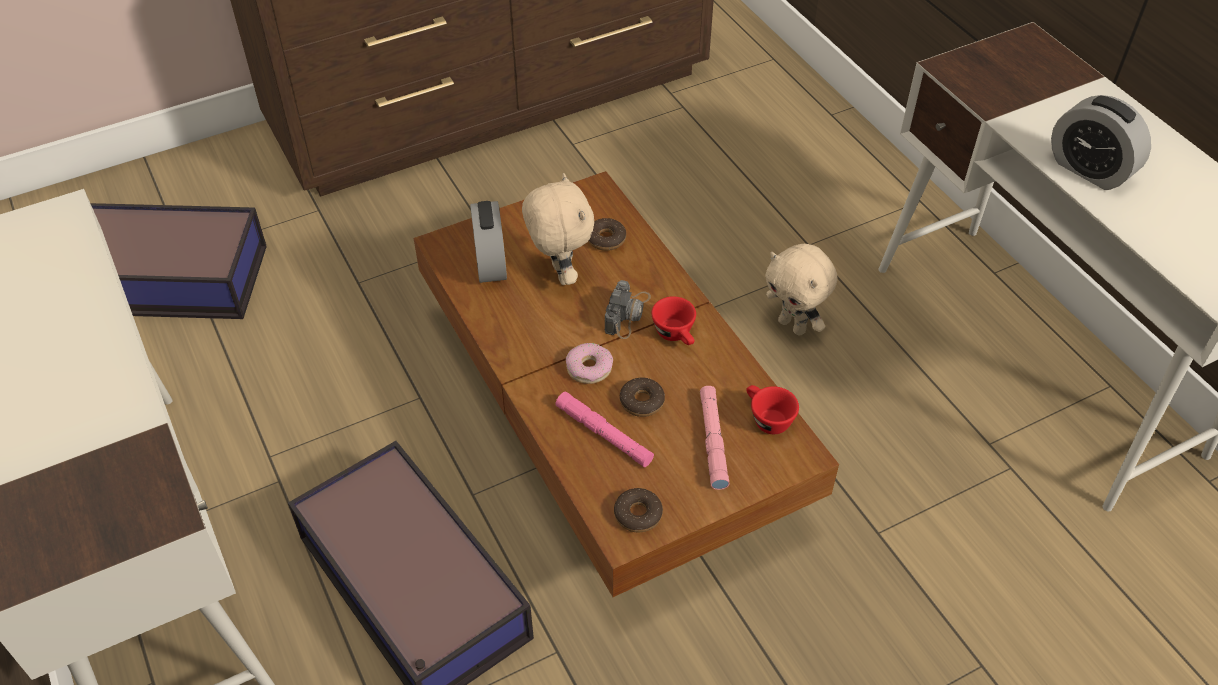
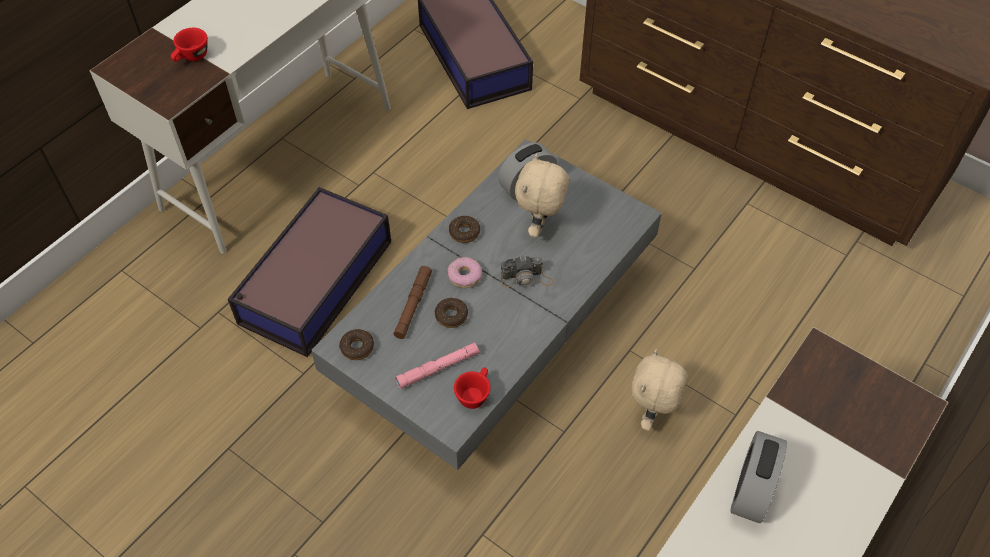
camera: 65 degrees right, 5 degrees up
(559, 274) = (540, 227): beige plush toy -> beige plush toy turned 150 degrees clockwise
(604, 434) = (413, 305): pink flashlight -> brown flashlight
(606, 239) = (590, 239): donut -> donut (464, 232)
(606, 419) = (494, 329): brown coffee table -> grey coffee table
(676, 335) = (522, 314): red cup -> red cup (192, 57)

